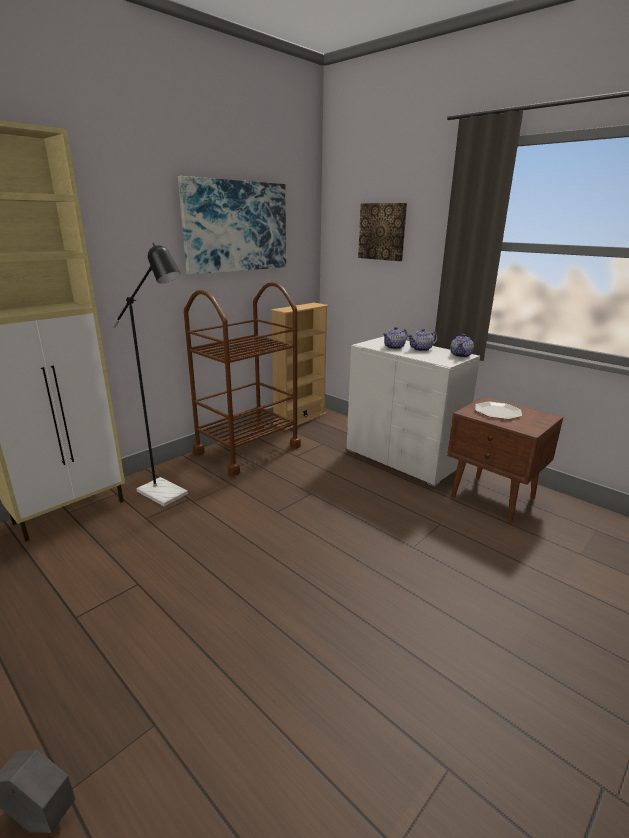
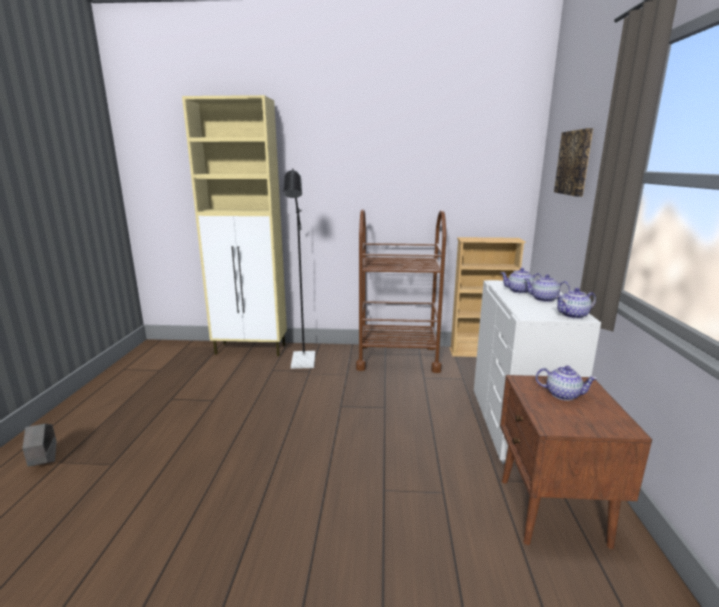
camera: 50 degrees right, 5 degrees down
(236, 226) = (428, 159): picture -> none
(497, 411) = (563, 394): plate -> teapot

